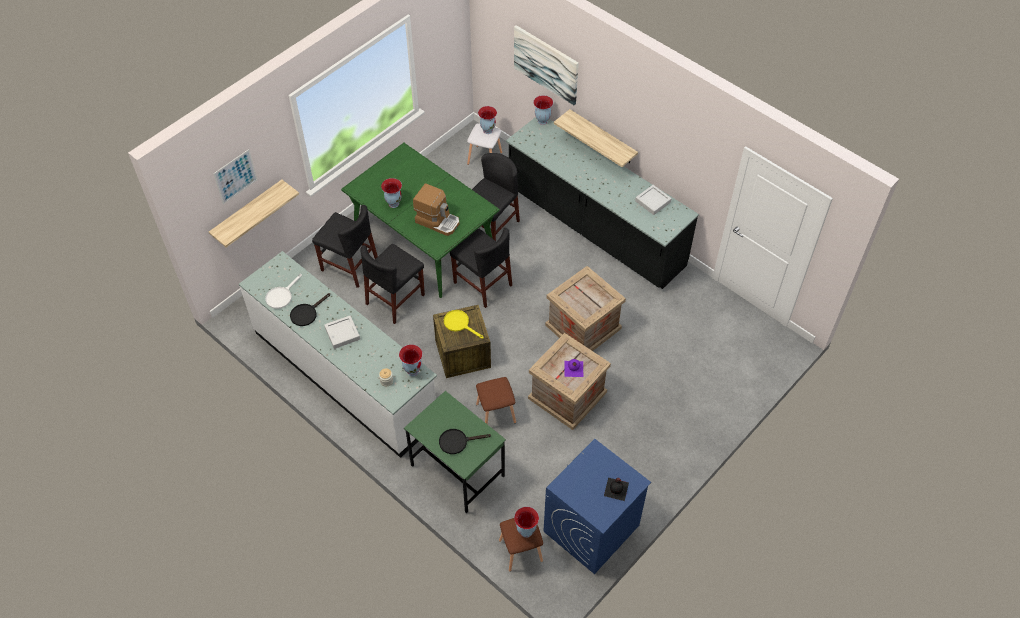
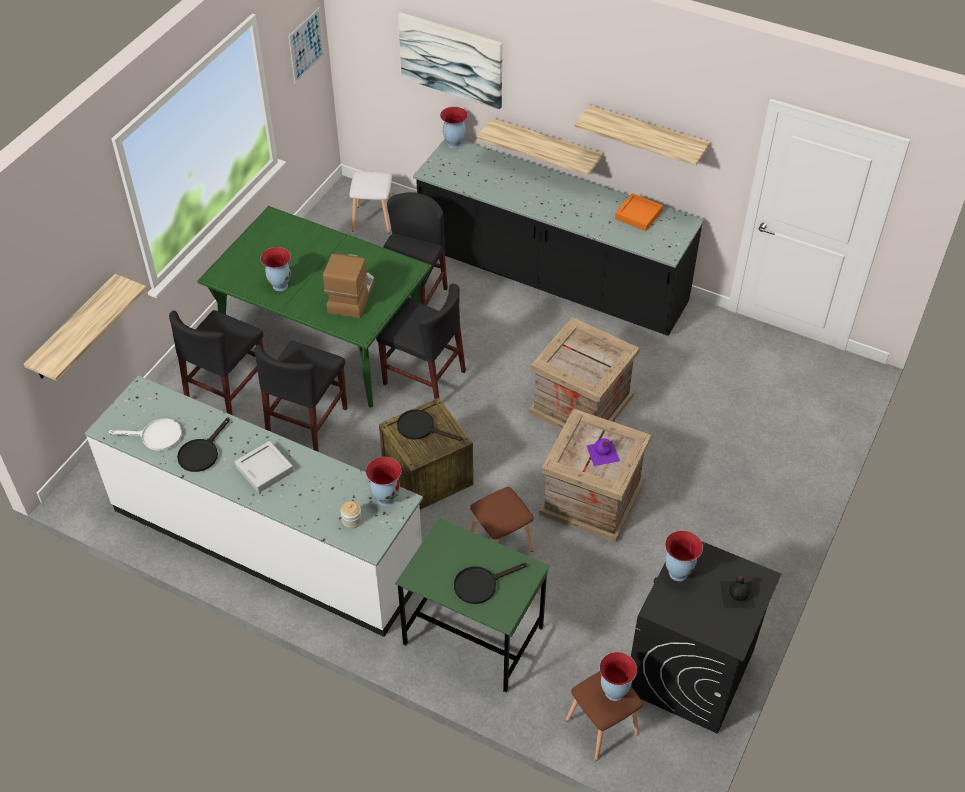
camera: 15 degrees left, 5 degrees down
(235, 176) = (52, 271): picture -> picture (306, 45)
(281, 296) = (156, 436): white frying pan -> white frying pan turned 105 degrees counterclockwise
(349, 266) = (227, 391): black chair -> black chair turned 105 degrees clockwise
(438, 221) = (350, 296): coffee machine -> coffee machine turned 90 degrees counterclockwise
(459, 323) = (421, 428): yellow frying pan -> black frying pan
(487, 130) = (374, 177): vase -> vase (678, 572)
(591, 529) = (690, 671): blue washing machine -> black washing machine
(653, 201) = (638, 215): grey tray -> orange tray
(666, 148) = (647, 135): none -> shelf

